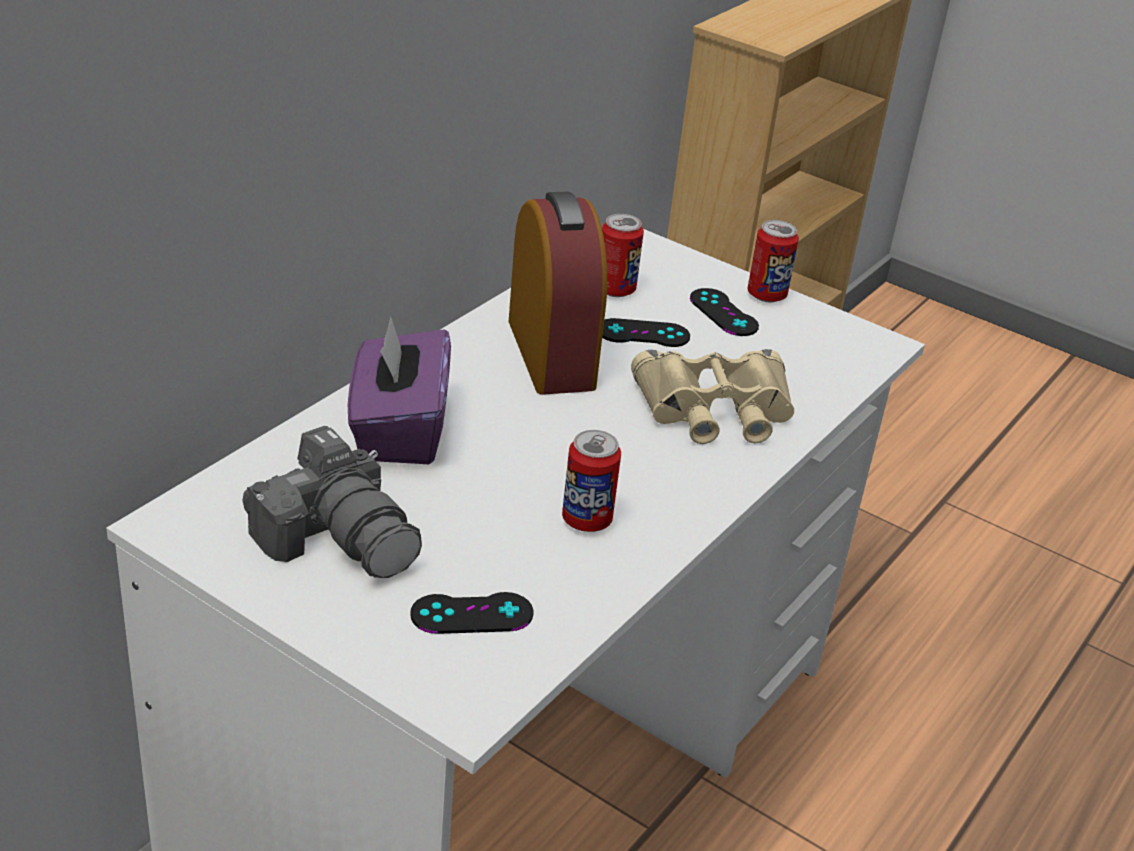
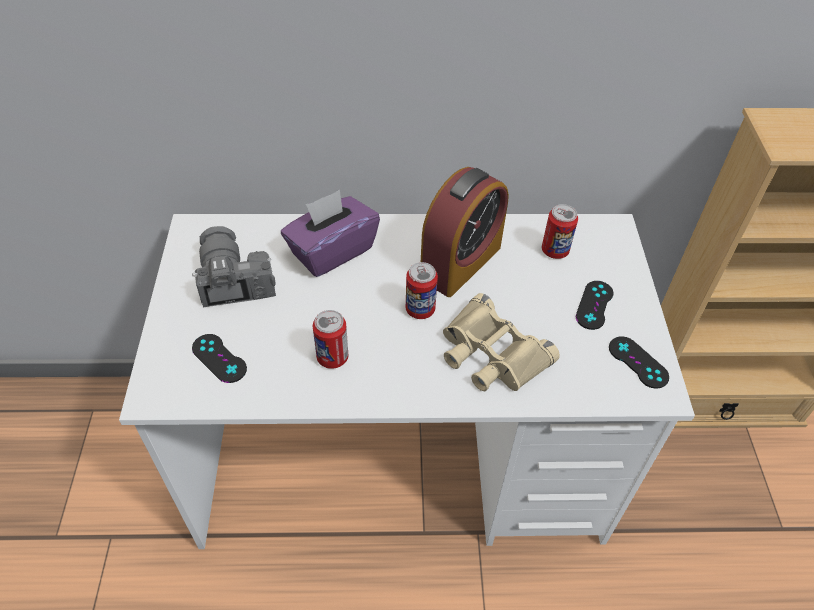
camera: 55 degrees right, 15 degrees up
(338, 537) = (232, 282): camera -> camera turned 150 degrees clockwise
(643, 333) = (527, 285): black game controller -> black game controller (638, 362)
(766, 295) = (640, 313): can -> can (420, 309)

